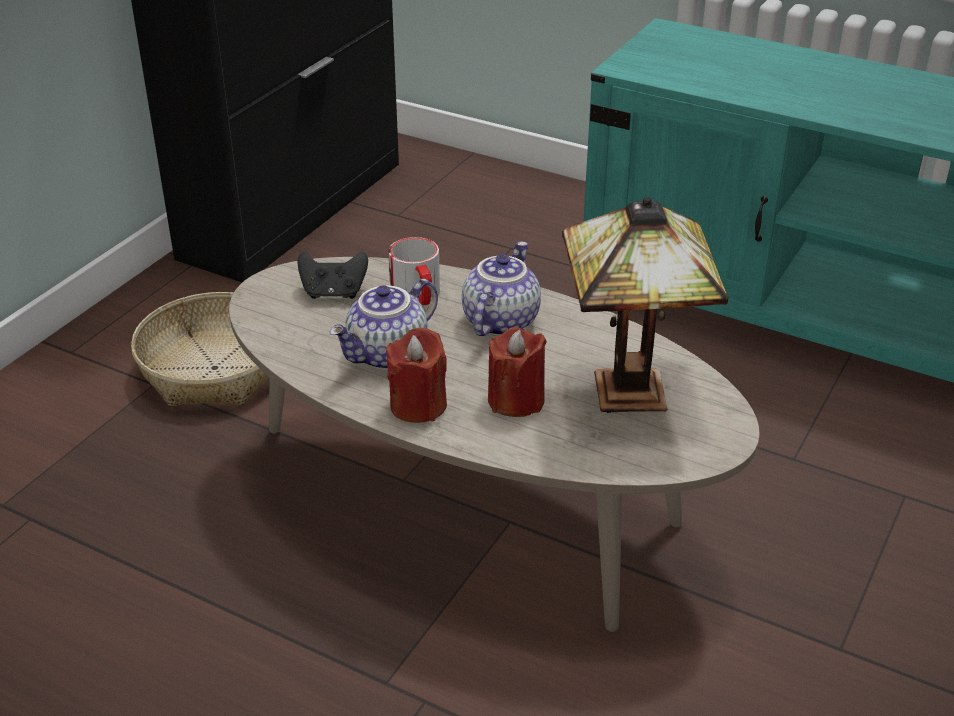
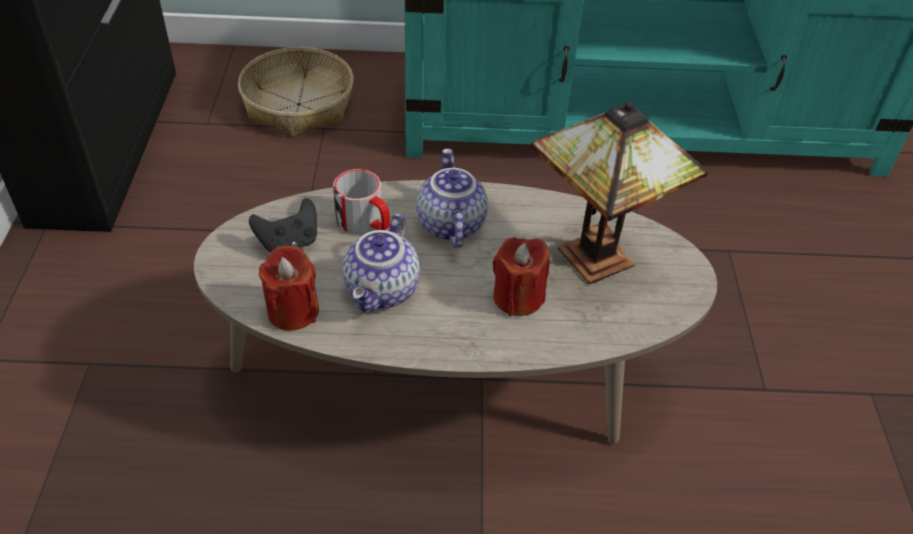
camera: 30 degrees left, 10 degrees up
(215, 368) = (139, 326): basket -> basket (299, 104)
(418, 405) = (444, 332): red candle -> red candle (293, 311)

